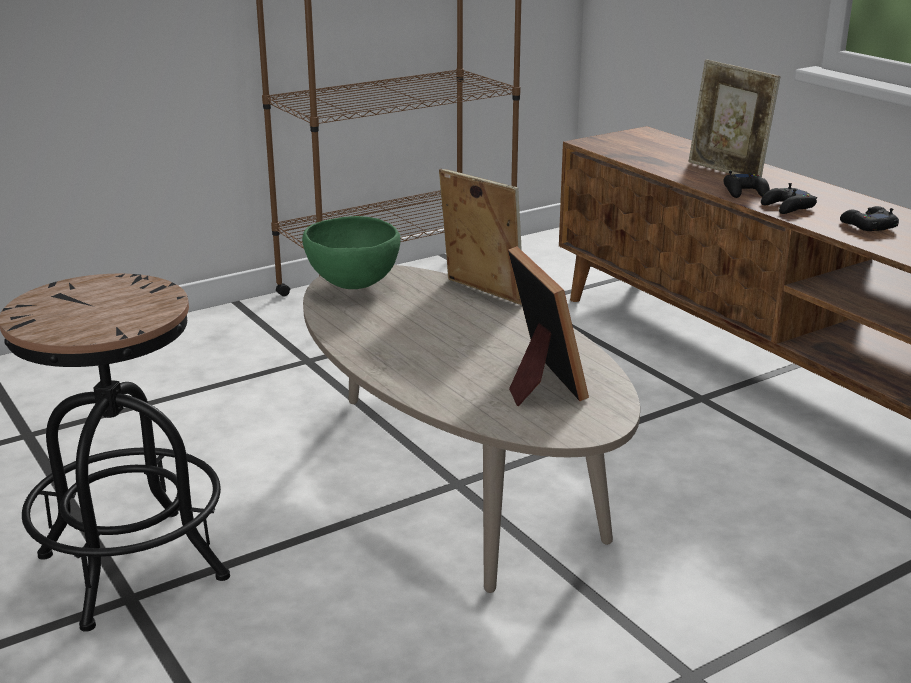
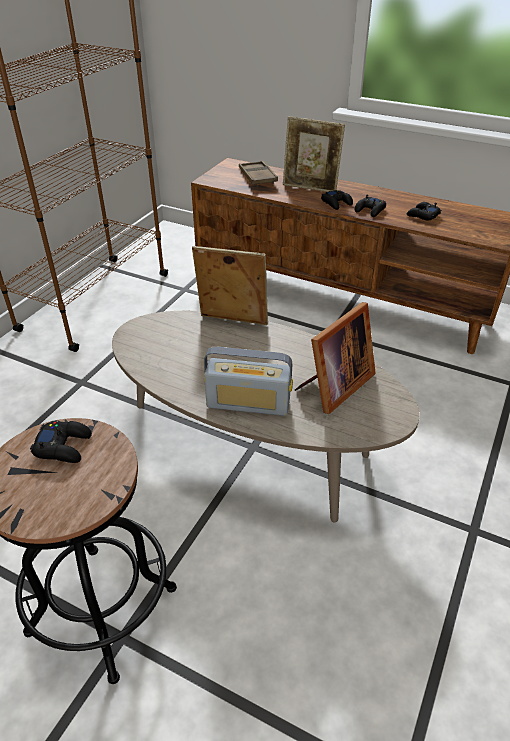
camera: 30 degrees left, 15 degrees up
(121, 291) = (63, 446): none -> black game controller
(352, 287) = (145, 343): green bowl -> none
(409, 365) = (248, 403): none -> radio
(537, 380) = (333, 387): picture frame -> picture frame turned 90 degrees clockwise
(663, 150) = (257, 177): none -> brown tray

